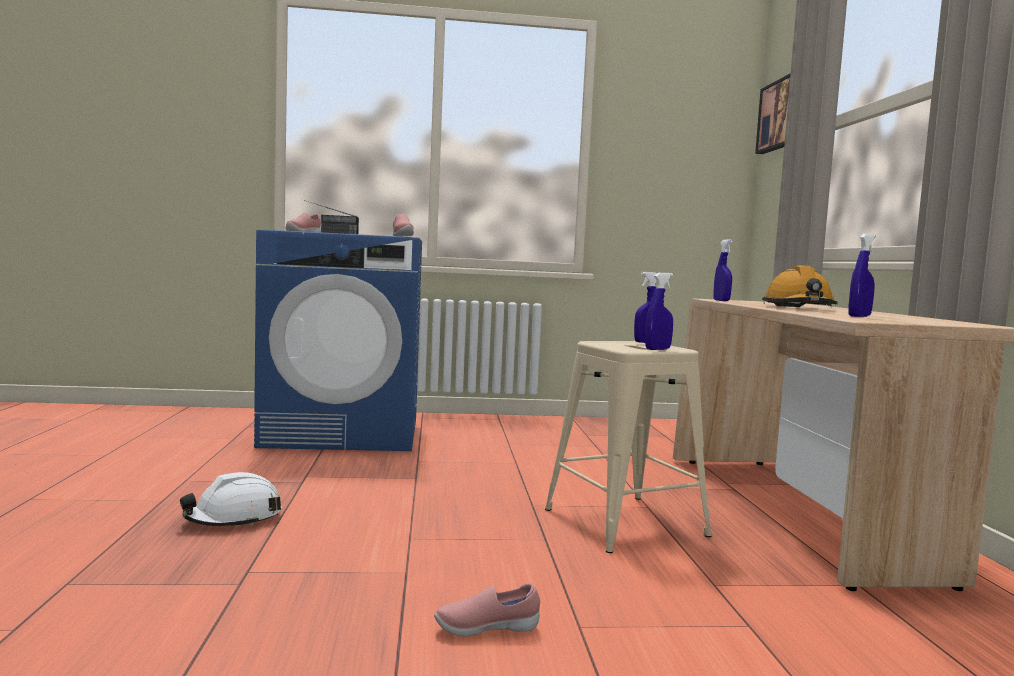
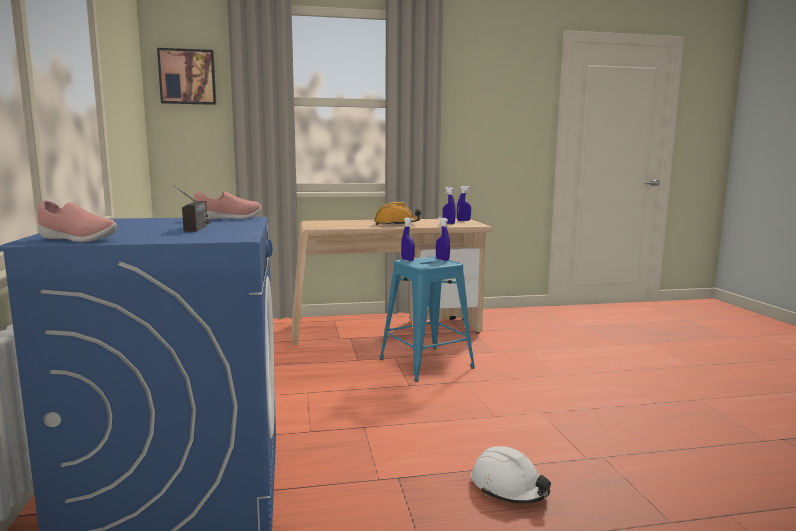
camera: 95 degrees left, 5 degrees up
(486, 629) = (579, 391): pink shoe -> none
(626, 523) = (426, 363): beige stool -> blue stool
(721, 300) = (338, 227): blue spray bottle -> blue spray bottle (463, 221)

